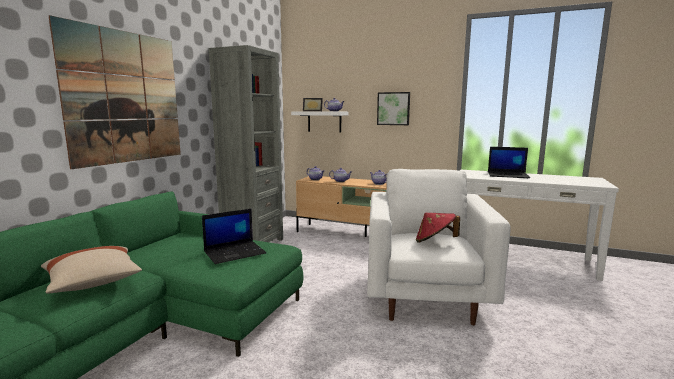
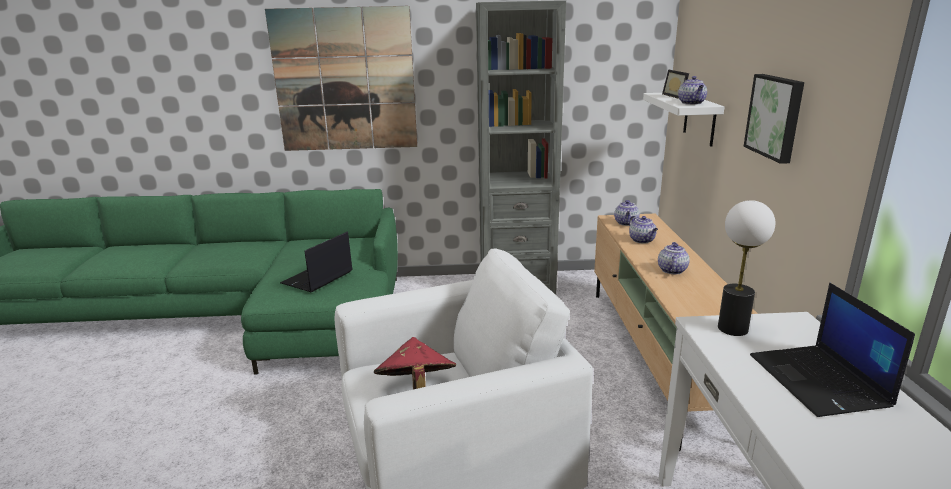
camera: 65 degrees right, 10 degrees up
(93, 283) = (226, 254): beige pillow -> none
(235, 252) = (317, 278): laptop -> laptop turned 90 degrees clockwise
(469, 175) = (732, 329): none -> table lamp

